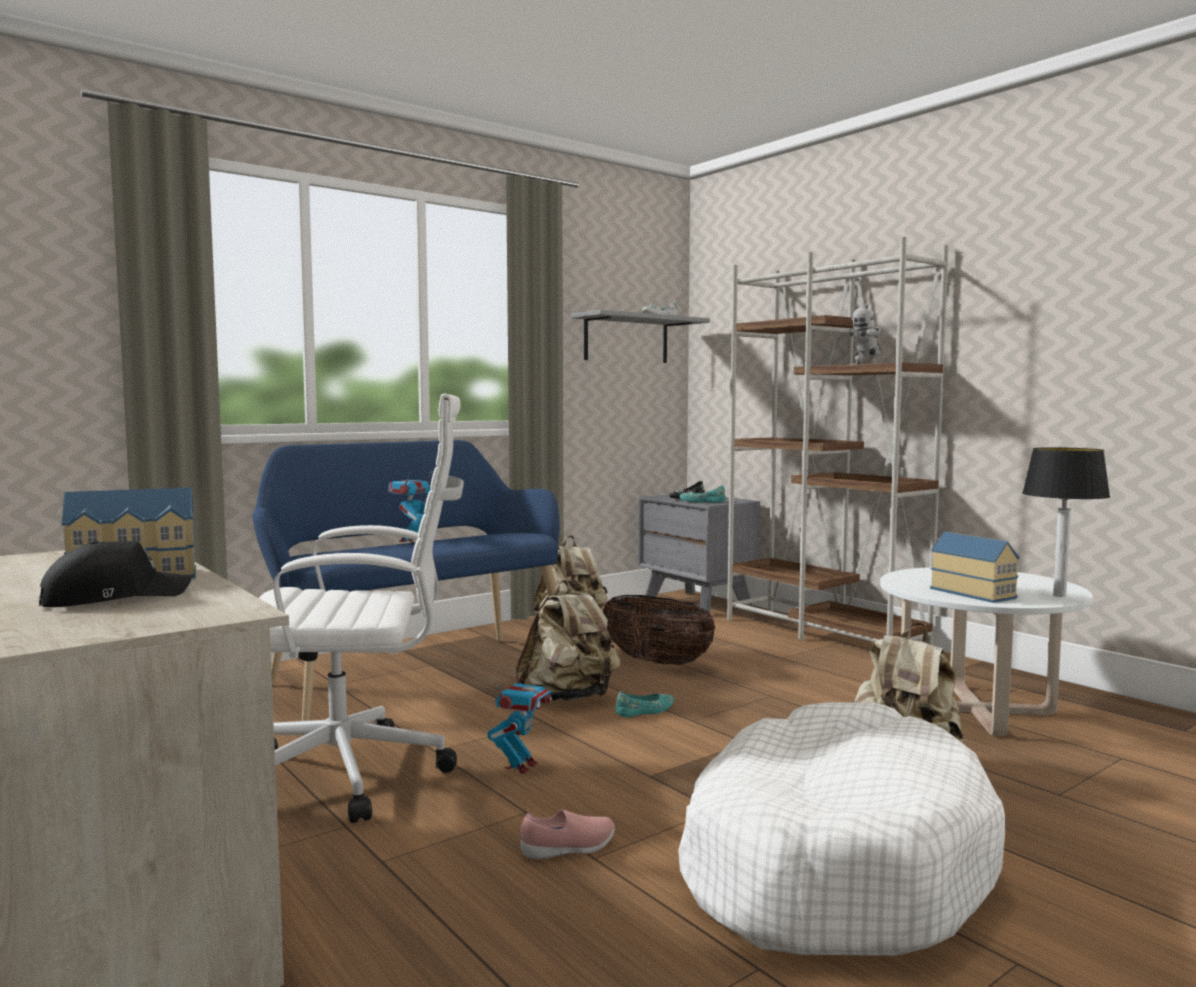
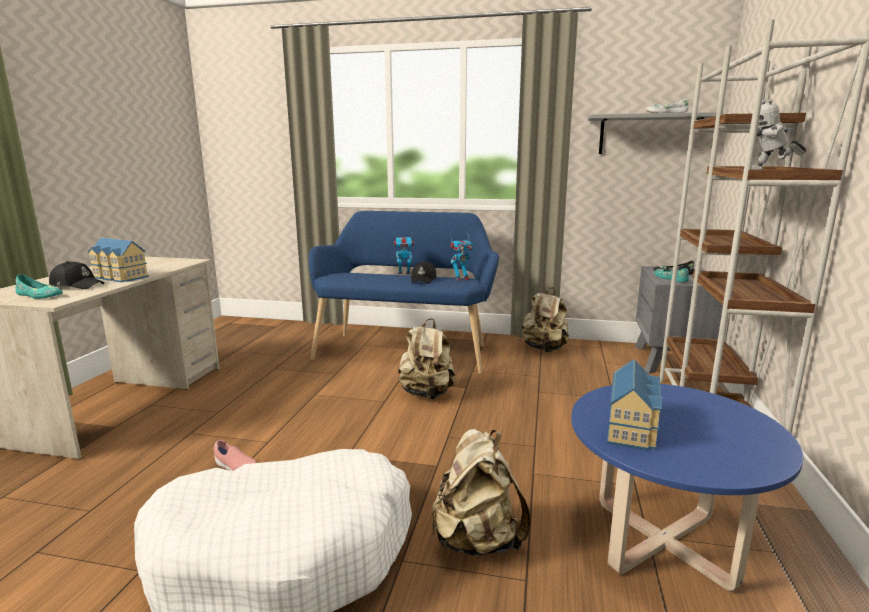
camera: 50 degrees right, 10 degrees up
(354, 774) = (269, 391): white office chair -> none
(468, 540) = (424, 280): none -> black cap
(521, 766) = (320, 419): toy robot -> toy robot (461, 279)
(645, 711) = (440, 419): turquoise shoe -> turquoise shoe (39, 296)
(656, 662) = (527, 392): basket -> none
(976, 710) = (662, 541): white coffee table -> blue coffee table
(1060, 595) = (712, 469): table lamp -> none

